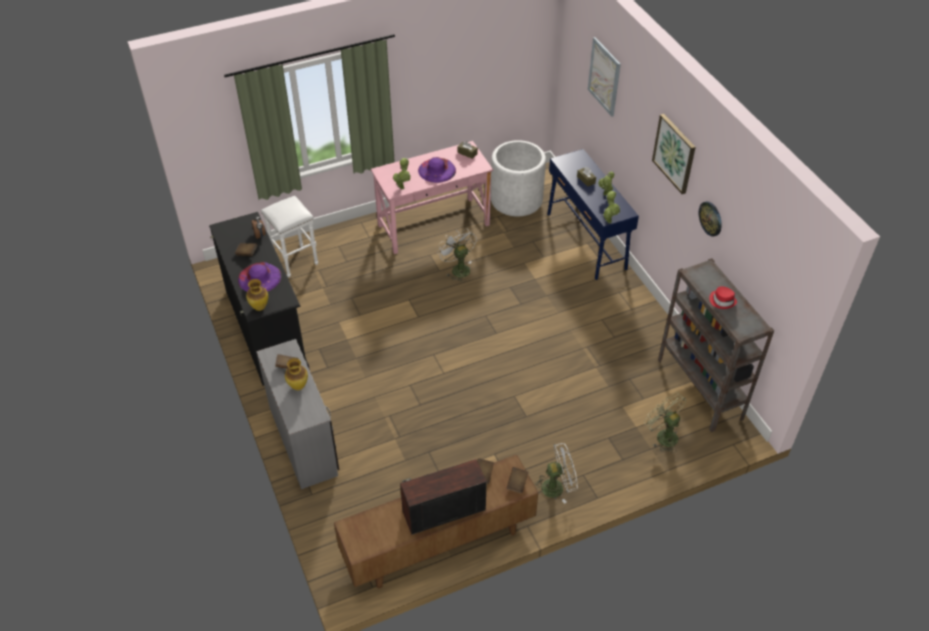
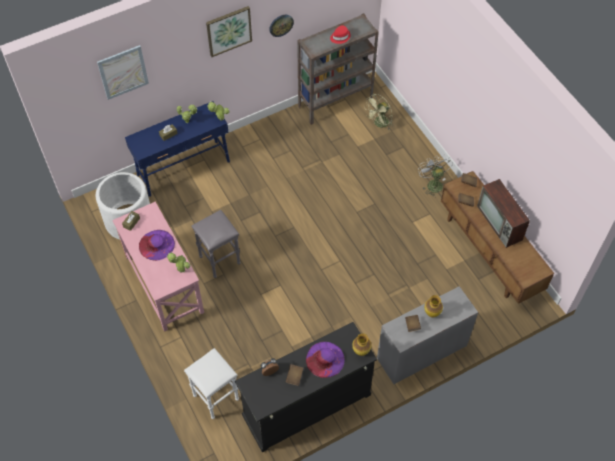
camera: 95 degrees left, 10 degrees up
(458, 268) = (220, 260): white fan -> grey stool

